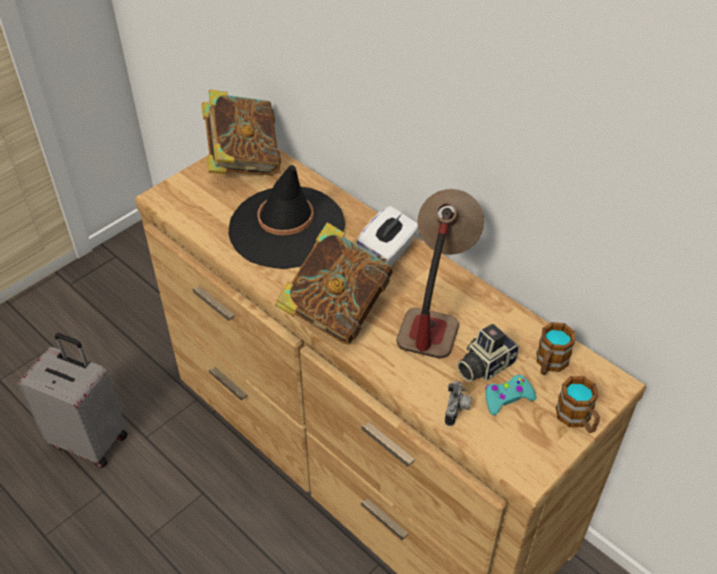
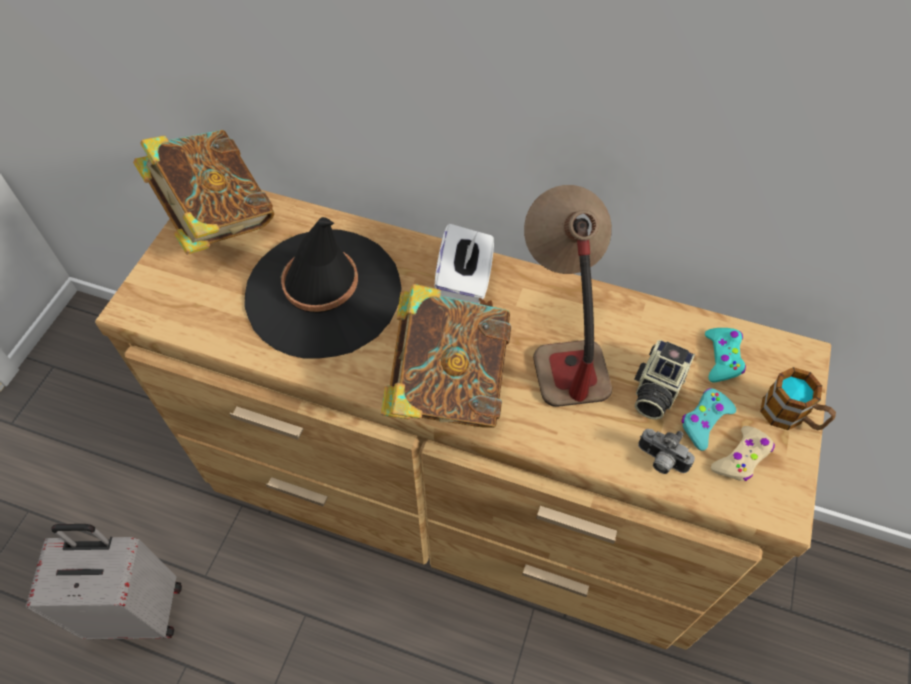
camera: 25 degrees left, 10 degrees up
(457, 410) = (660, 461): camera -> camera turned 135 degrees clockwise
(520, 431) = (741, 458): none -> beige game controller
(549, 364) = (722, 358): mug -> turquoise game controller

